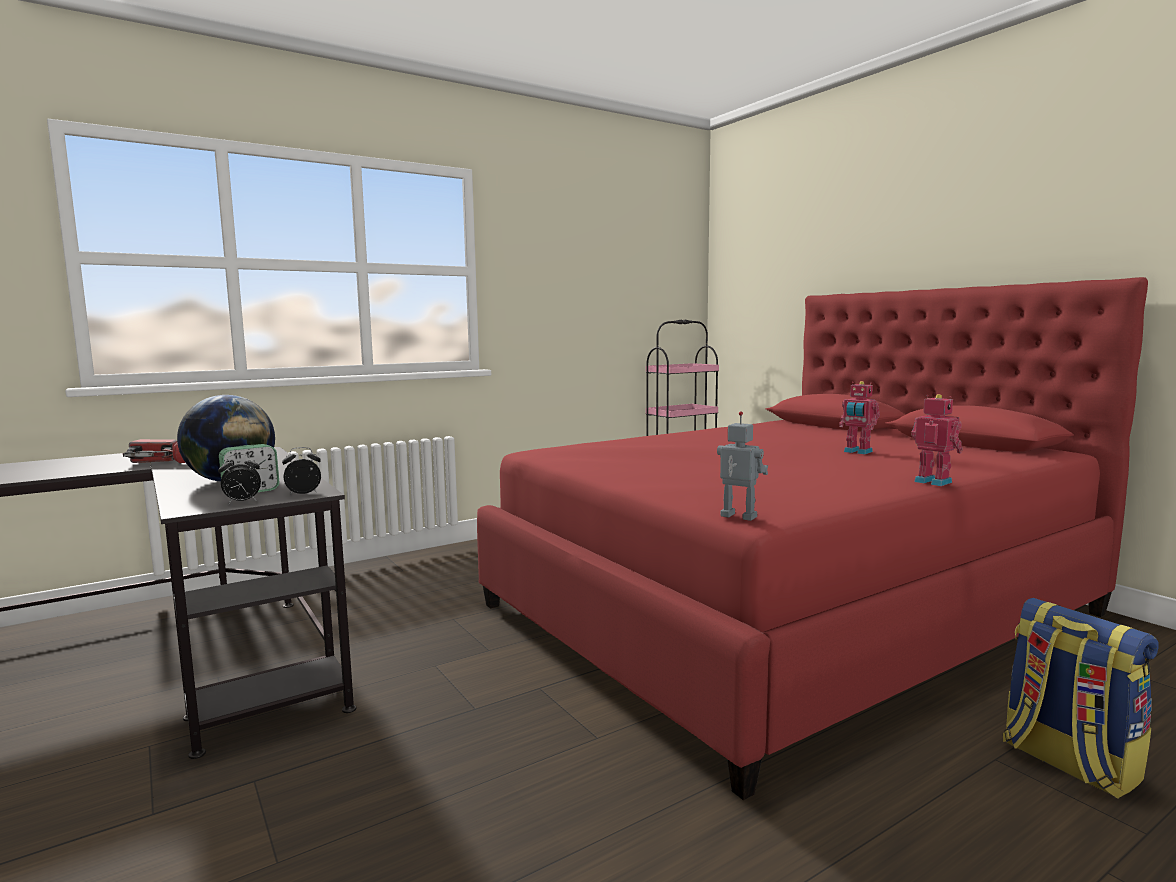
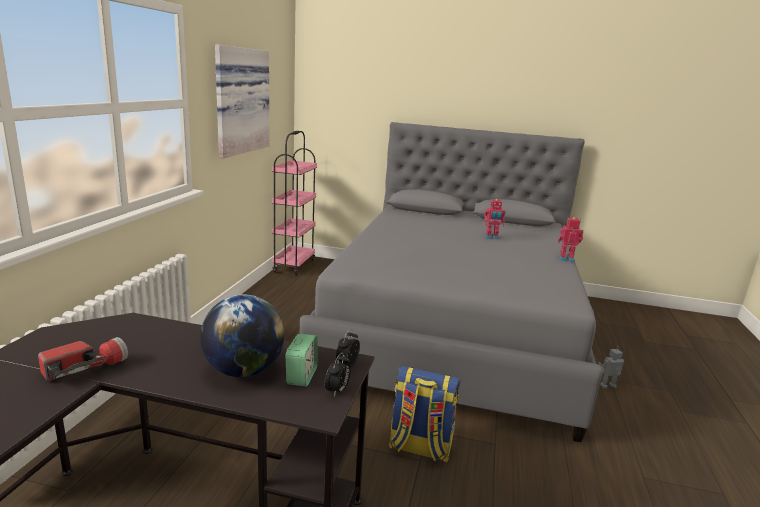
camera: 45 degrees left, 10 degrees up
(577, 276) = (239, 101): none -> picture
(737, 517) = (569, 308): toy robot -> toy robot (608, 386)
(787, 609) = (453, 329): red bed -> grey bed
(1067, 763) = (625, 372): backpack -> backpack (419, 447)

